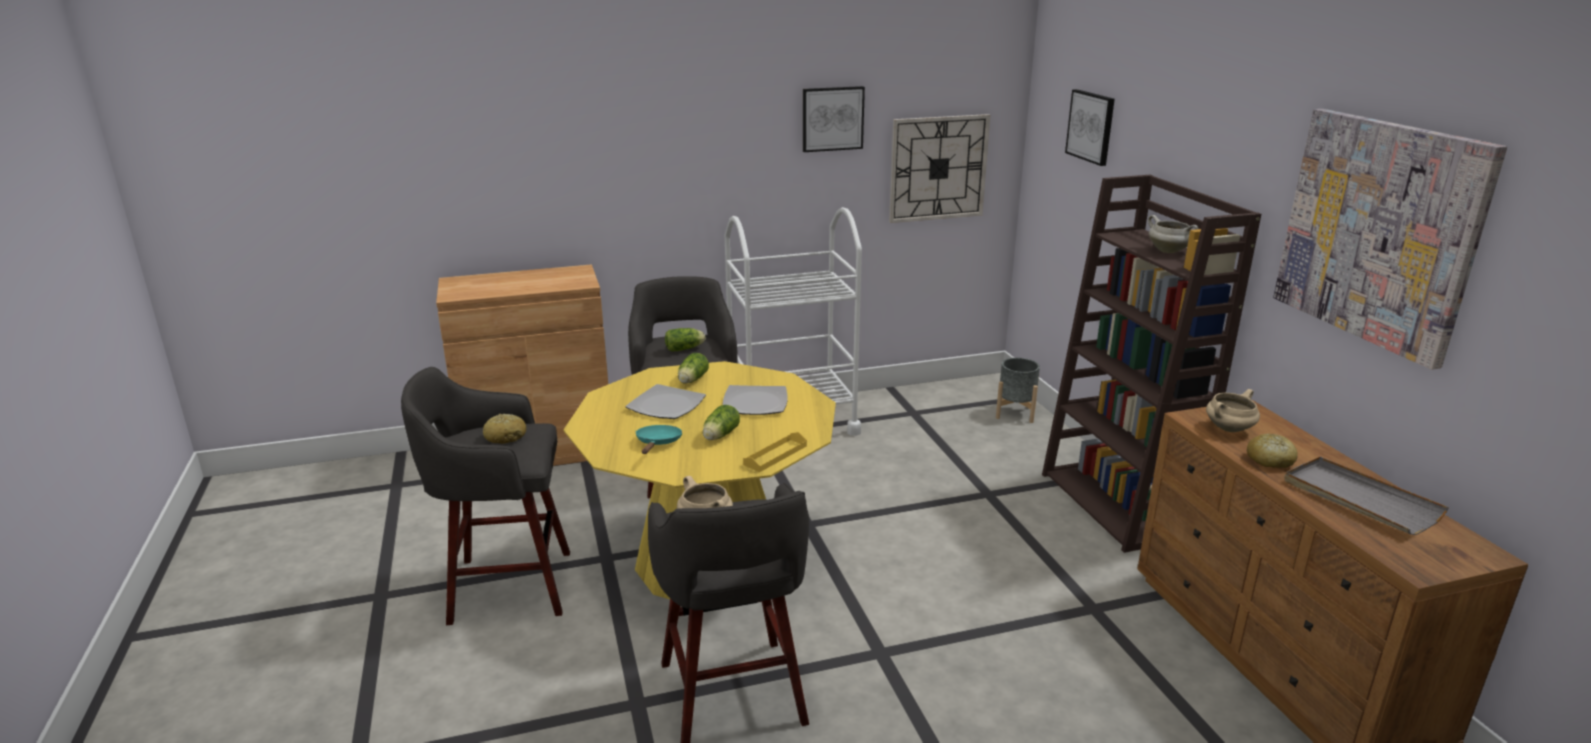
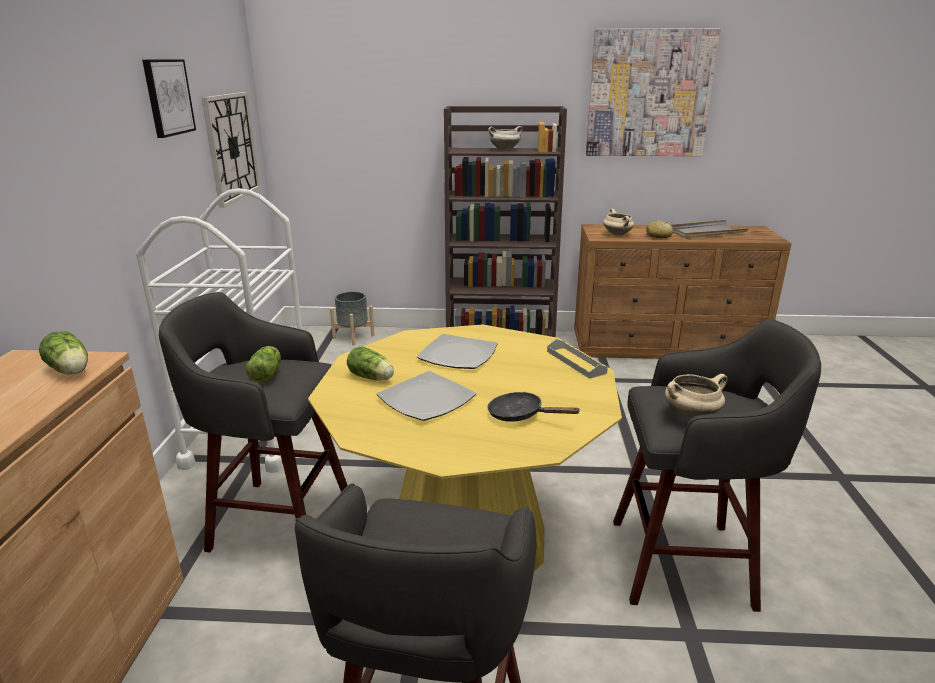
camera: 70 degrees left, 0 degrees up
(505, 436) = (418, 535): bread -> none
(658, 443) = (520, 415): turquoise frying pan -> black frying pan
(719, 436) = (521, 381): lettuce -> lettuce (71, 371)
(775, 455) = (575, 362): yellow tray -> grey tray
(1091, 126) = (358, 85): picture -> none

